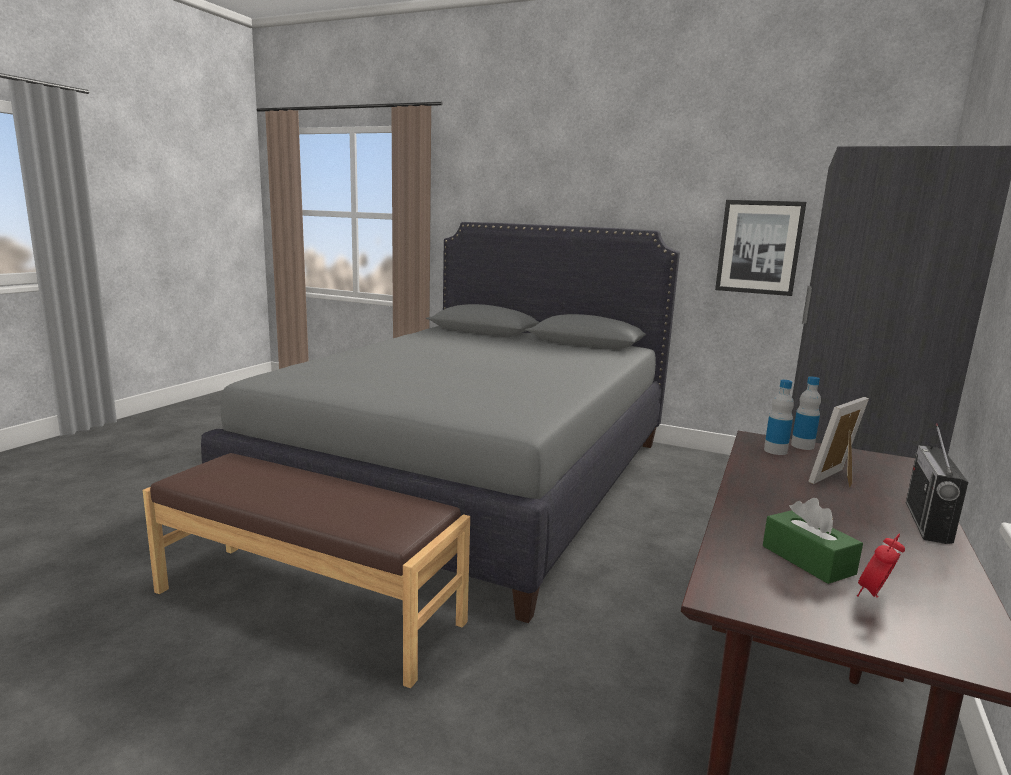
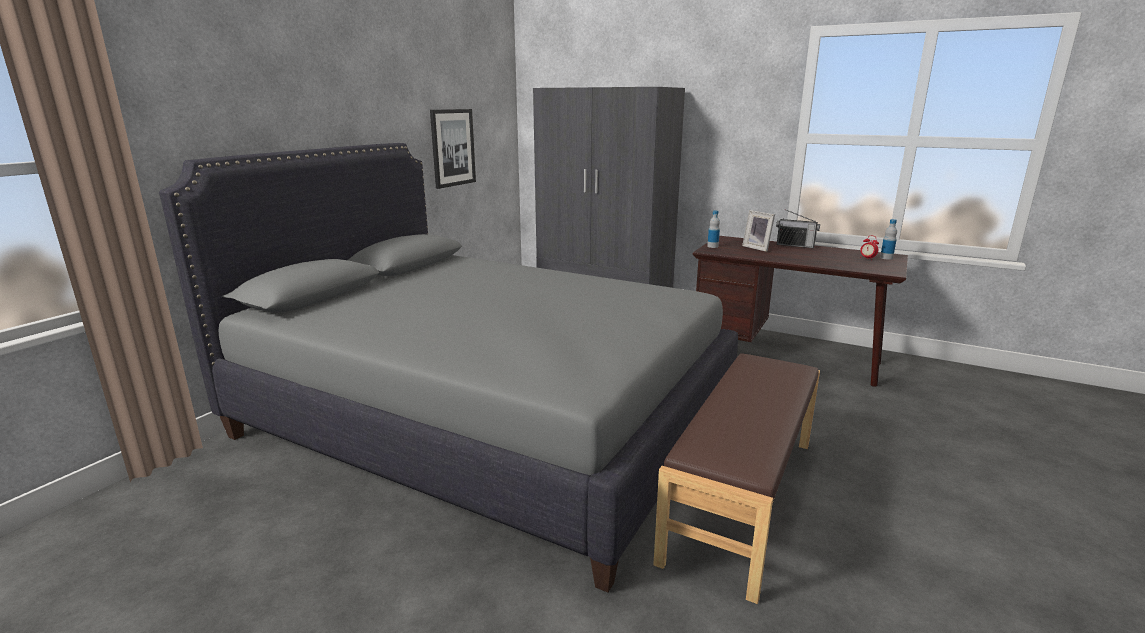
camera: 85 degrees left, 5 degrees up
(775, 451) = (724, 250): bottle -> bottle (886, 258)
(807, 560) = (849, 261): green tissue box -> none

